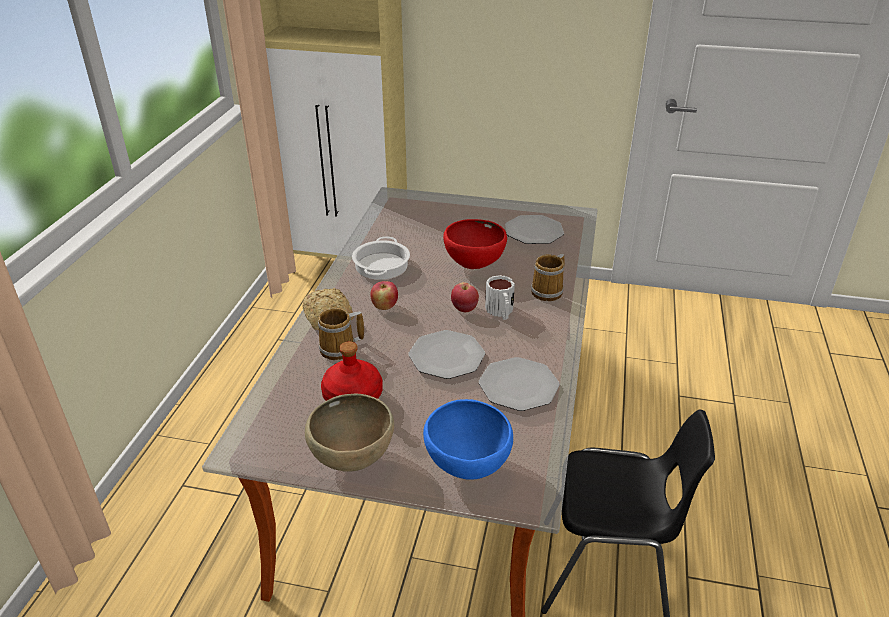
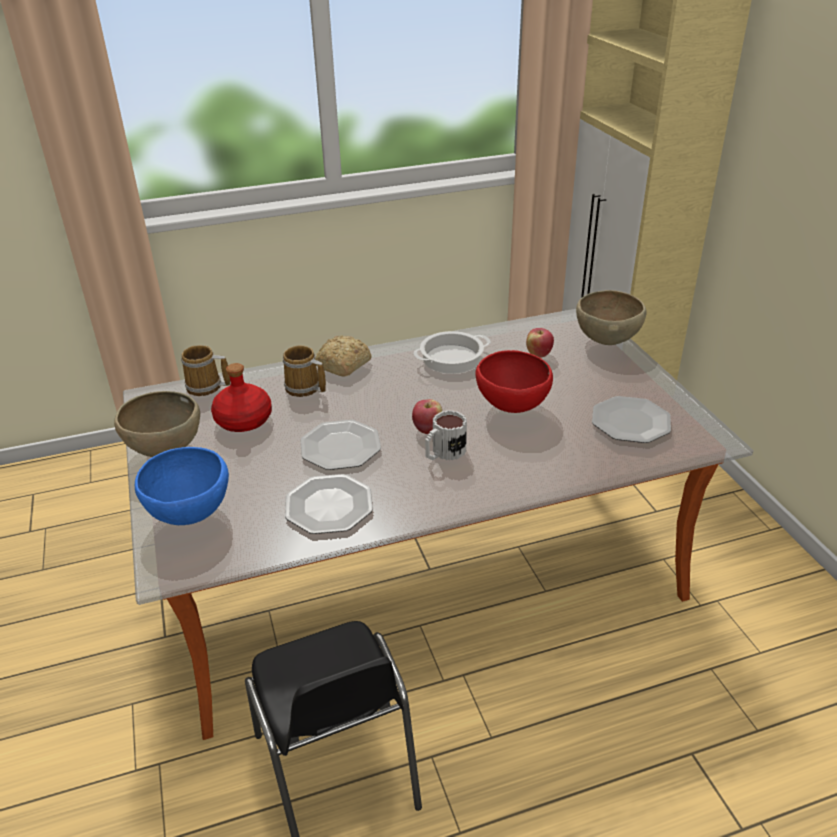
camera: 60 degrees right, 0 degrees up
(384, 306) = (387, 385): apple -> apple (538, 354)
(434, 201) = (606, 341): none -> brown bowl
(549, 291) = (517, 472): mug -> mug (206, 387)

